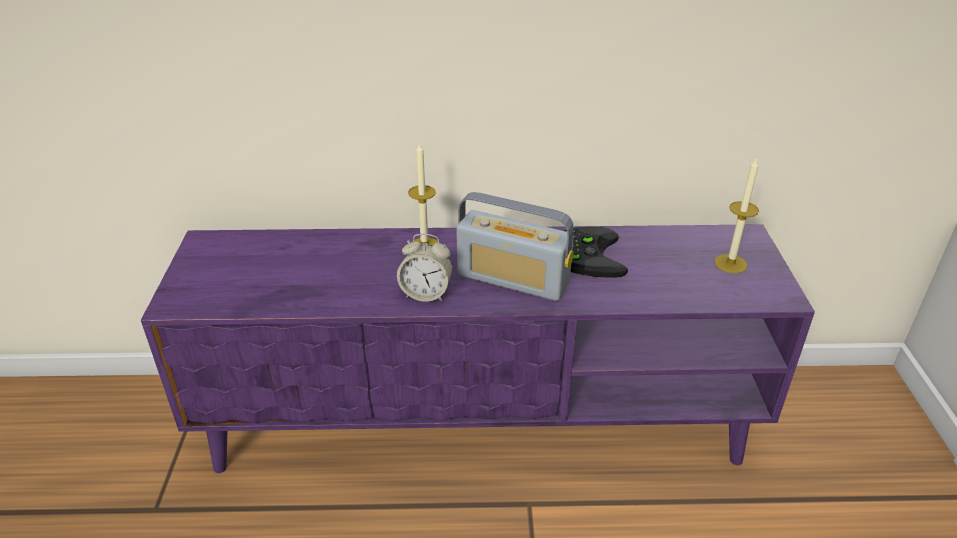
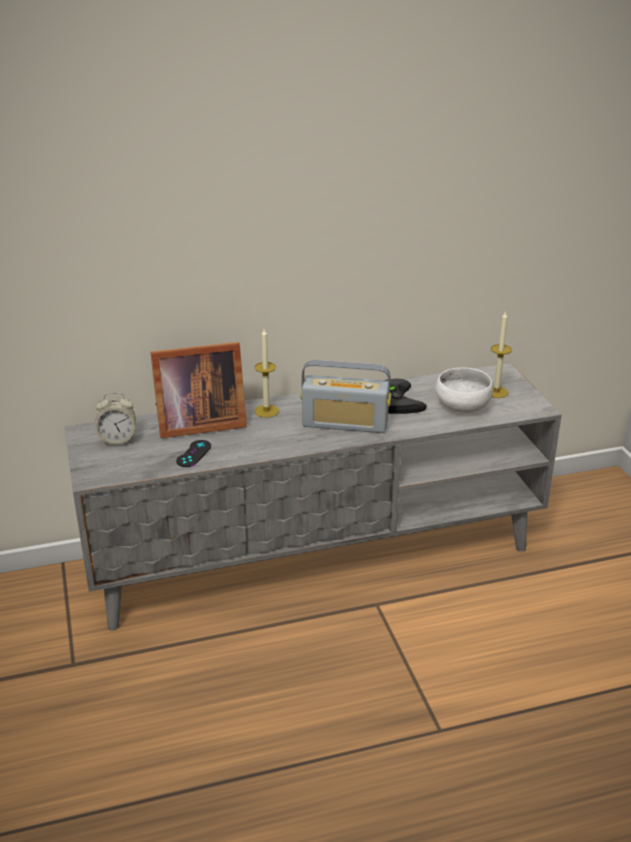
camera: 15 degrees left, 5 degrees down
(308, 291) = (194, 454): none -> black game controller
(334, 250) = (197, 423): none -> picture frame
(426, 294) = (285, 442): alarm clock -> alarm clock (117, 440)
(480, 422) = (316, 557): purple tv stand -> grey tv stand
(675, 279) = (461, 407): none -> white bowl

